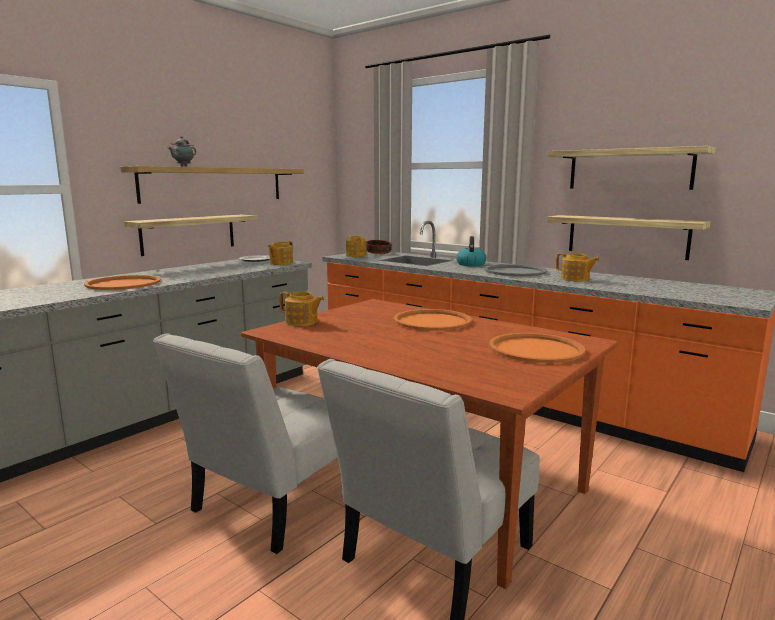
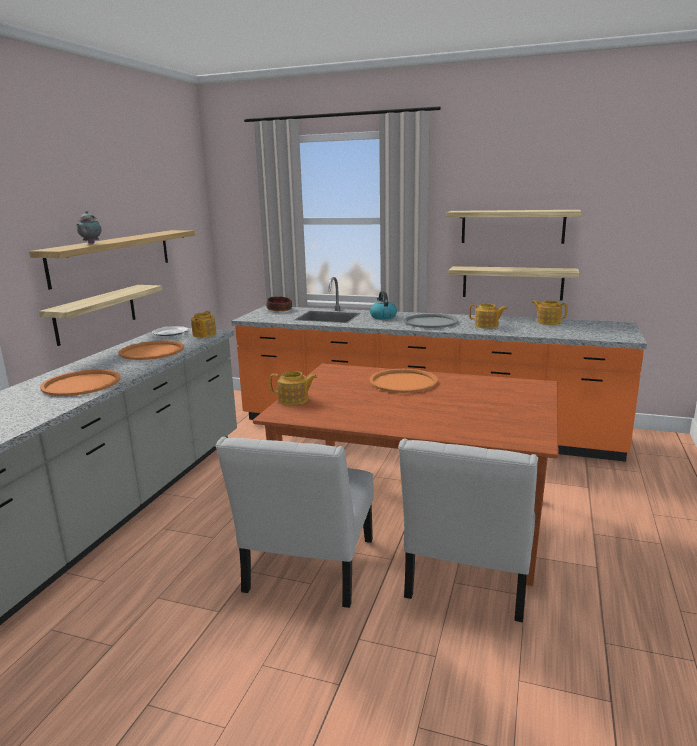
camera: 20 degrees left, 5 degrees up
(356, 255) = (263, 315): teapot -> teapot (548, 322)
(535, 349) = (511, 398): orange tray -> orange tray (152, 351)

